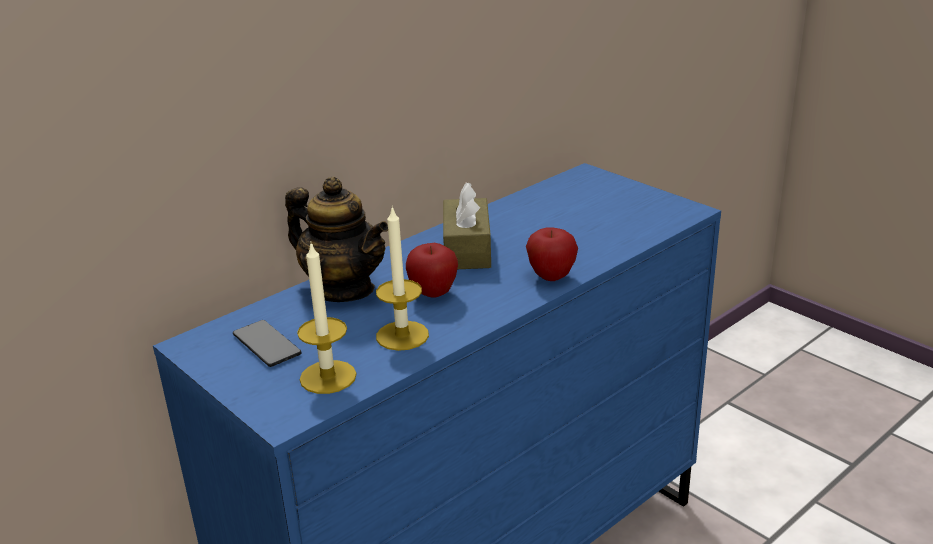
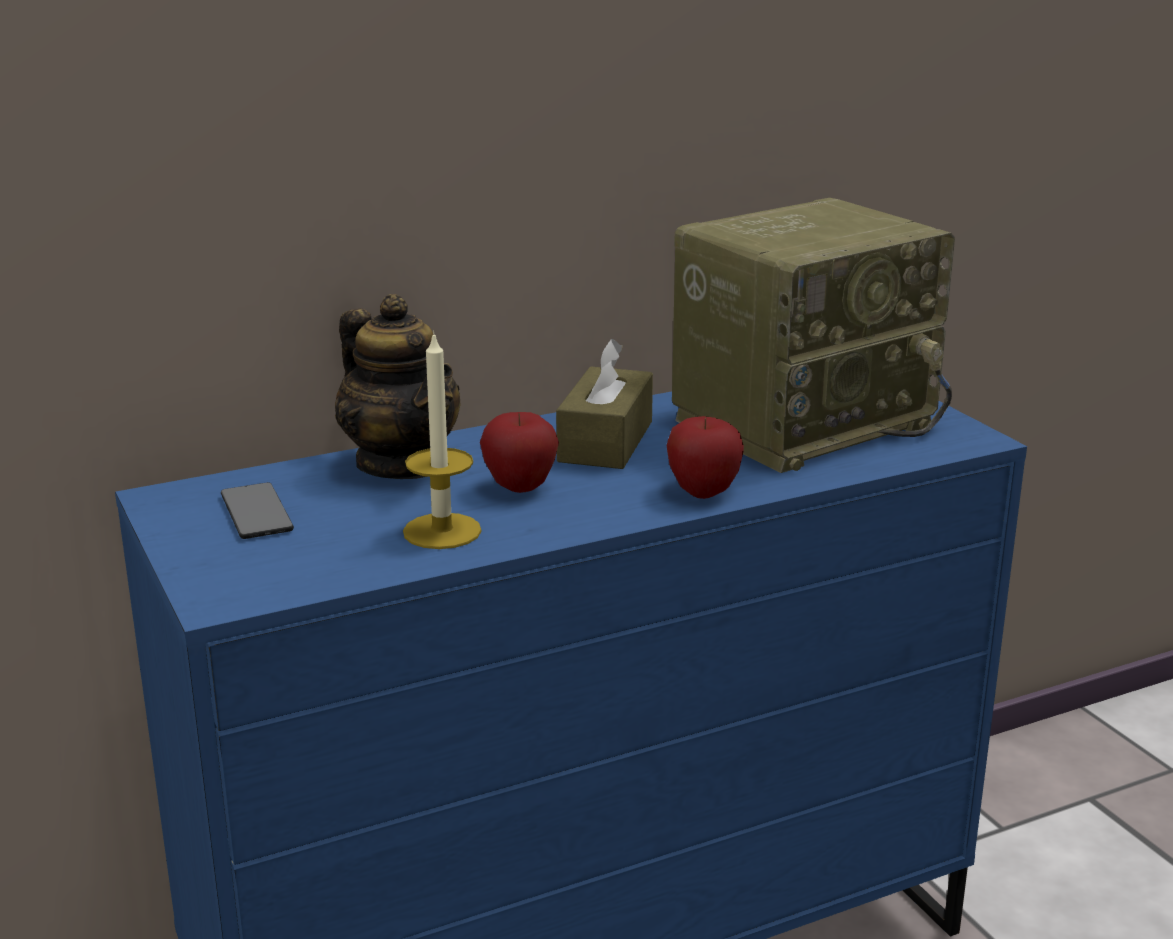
camera: 15 degrees right, 5 degrees down
(328, 377) = (309, 563): candle -> none
(581, 214) = (804, 421): none -> radio

